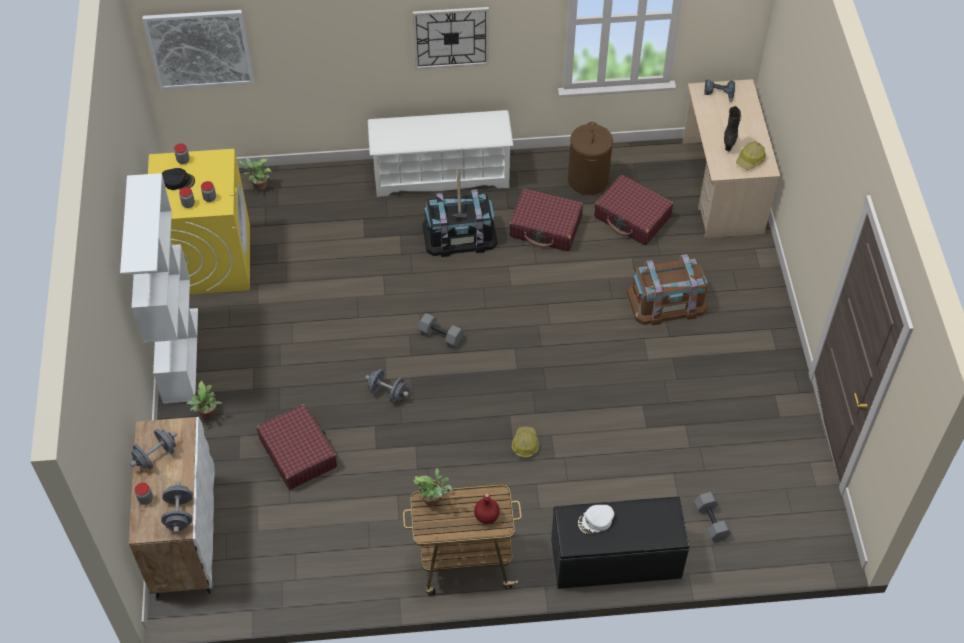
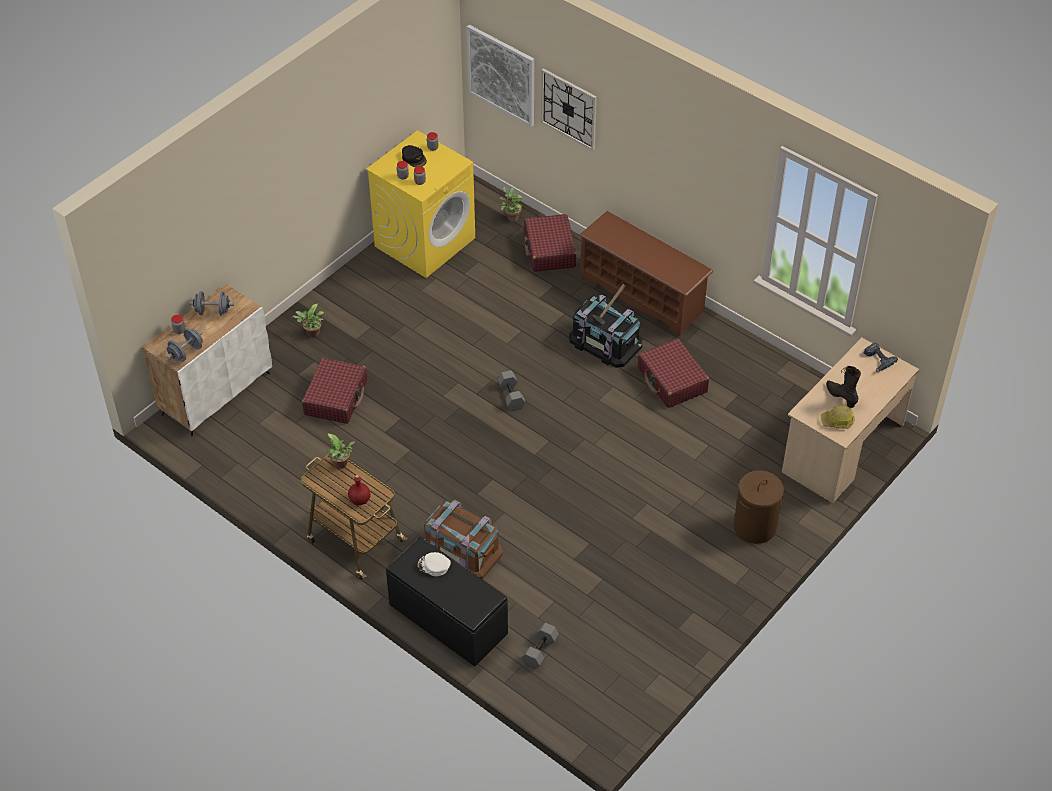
camera: 45 degrees right, 5 degrees down
(180, 354) = (338, 286): white bookcase -> none
(387, 392) = (433, 404): grey dumbbell -> none
(441, 175) = (642, 294): white shoe rack -> brown shoe rack
(451, 37) = (679, 174): wall clock -> wall clock (569, 109)
(525, 444) = (479, 504): hard hat -> none
(588, 180) = (744, 371): brown laundry basket -> brown laundry basket (754, 527)
(632, 217) = (745, 419): red suitcase -> red suitcase (549, 250)
(666, 301) = (696, 492): brown storage box -> brown storage box (461, 550)
(730, 139) = (841, 396): black boot -> black boot turned 90 degrees counterclockwise

